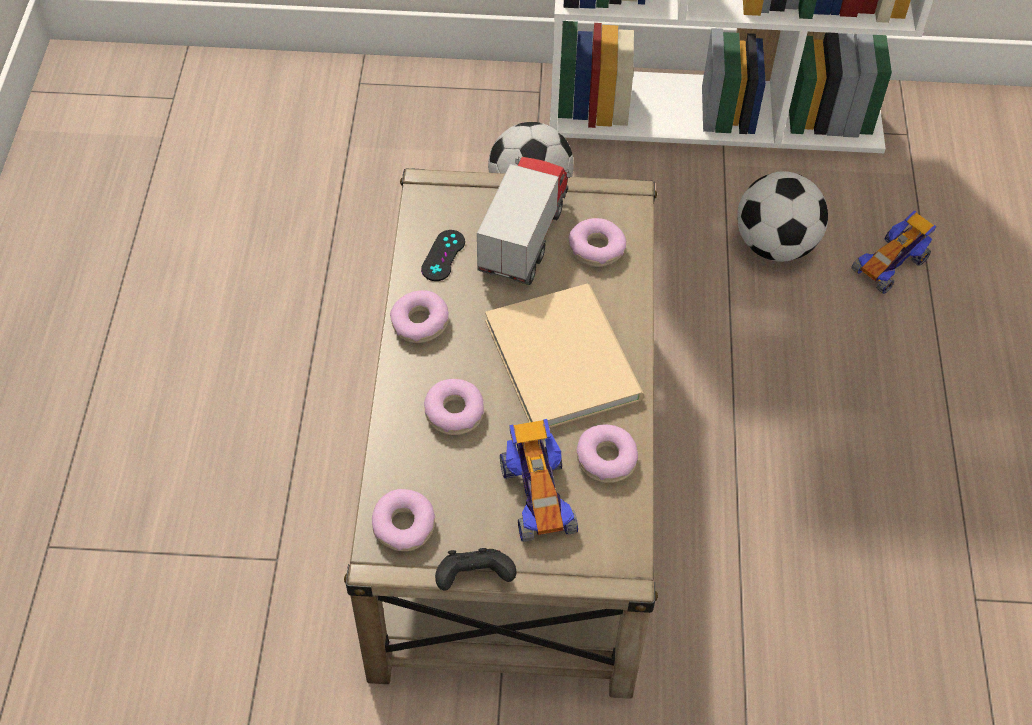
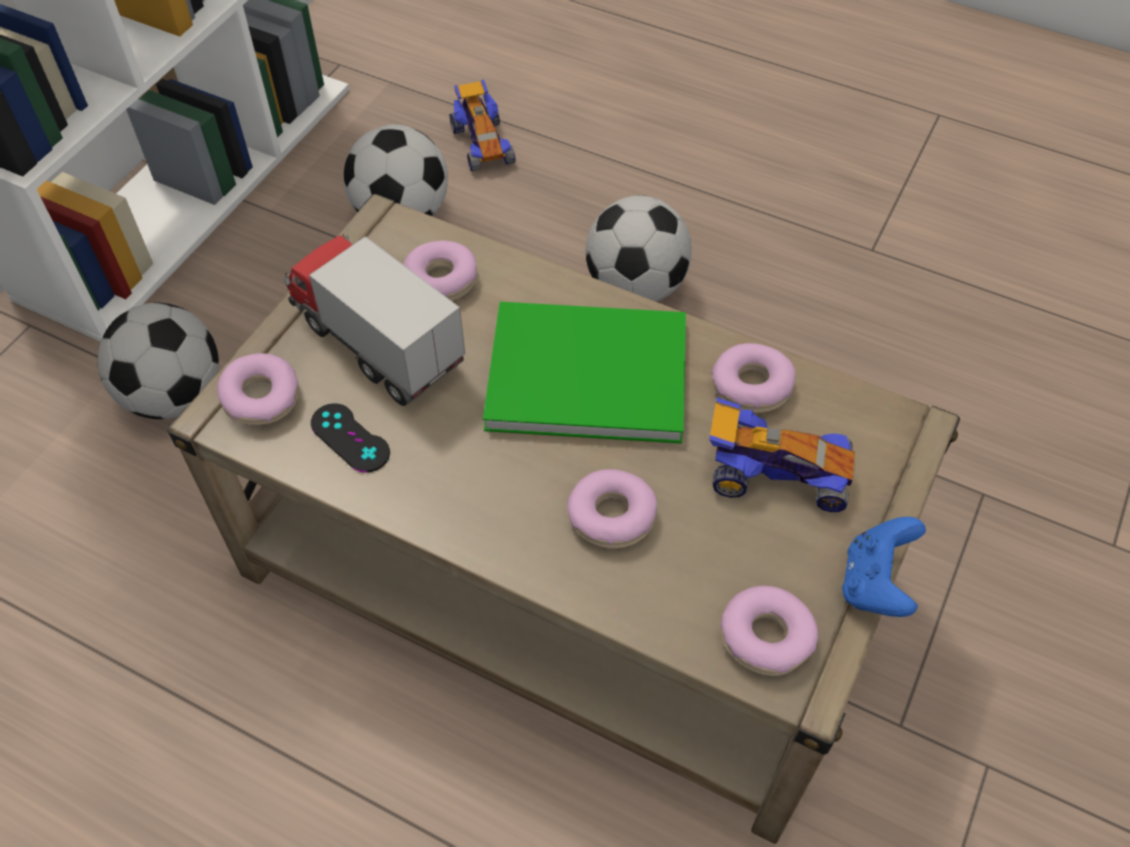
camera: 65 degrees left, 0 degrees up
(419, 323) = (446, 504): donut -> donut (261, 398)
(474, 579) = (875, 584): black game controller -> blue game controller
(564, 355) = (581, 370): beige book -> green book
(807, 429) = (635, 286): none -> football

